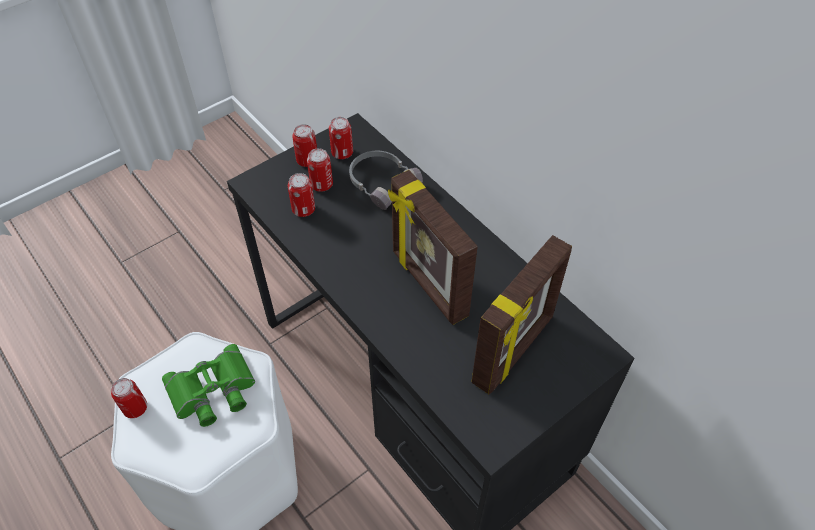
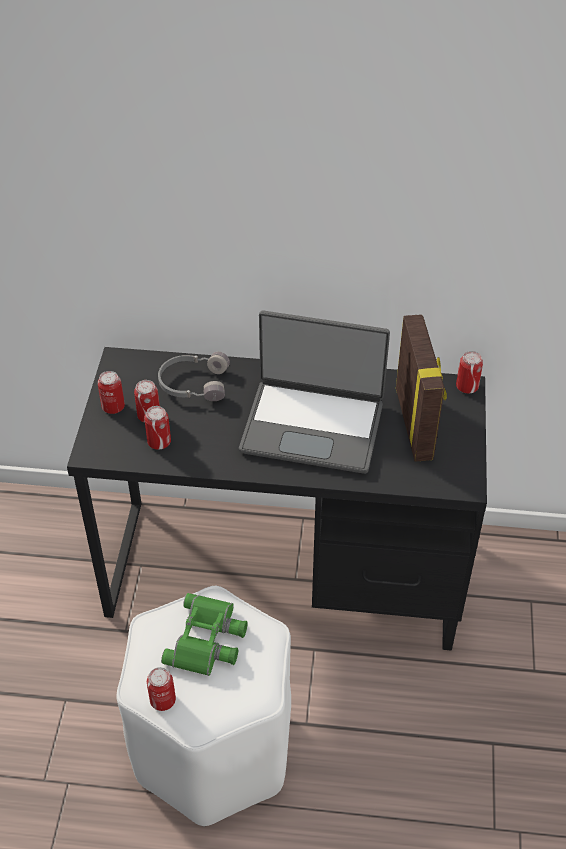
camera: 45 degrees left, 5 degrees down
(342, 153) = (133, 383): can -> can (467, 387)
(428, 284) = (313, 426): picture frame -> laptop

